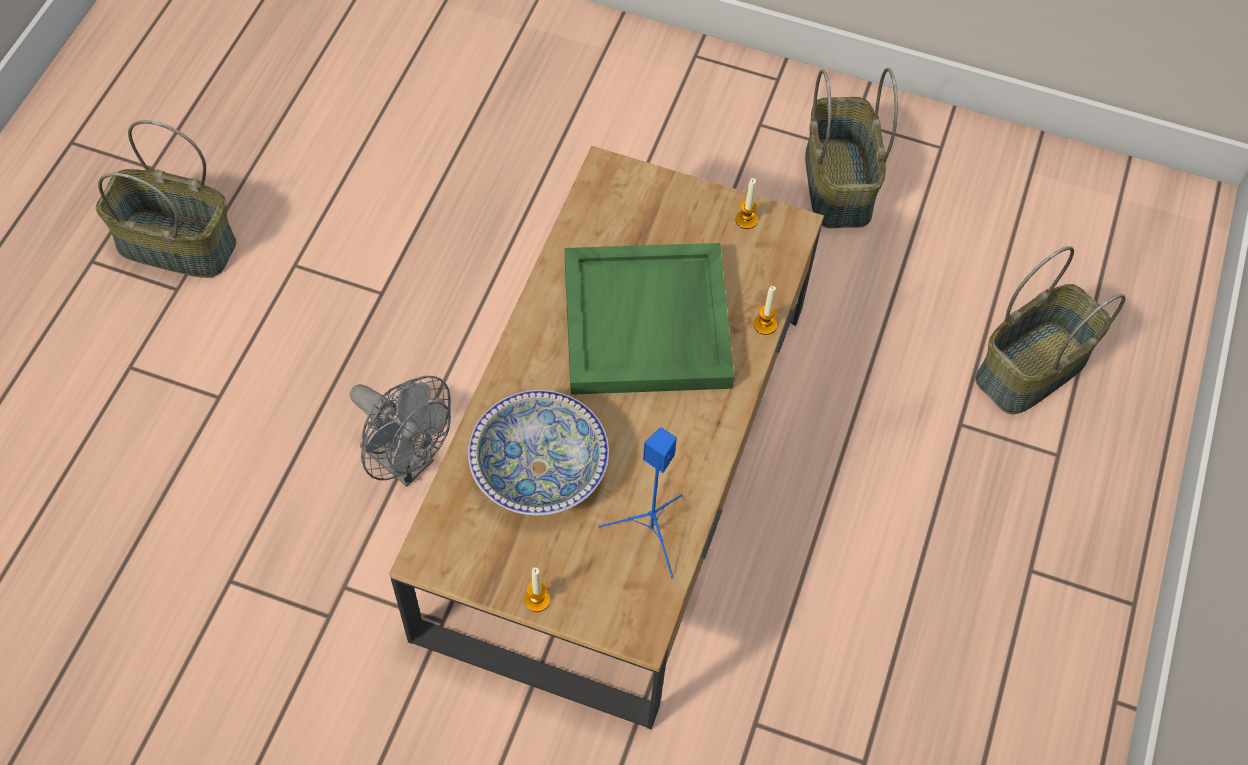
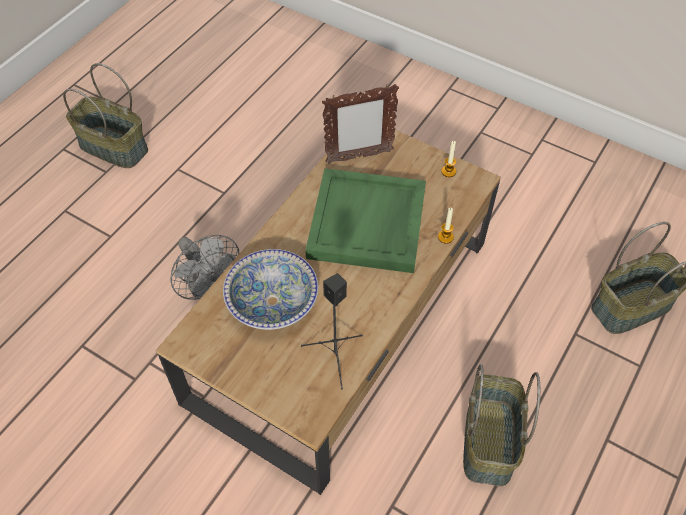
camera: 15 degrees right, 5 degrees down
(537, 600) = (246, 386): candle -> none
(607, 218) = (359, 157): none -> picture frame
(652, 533) = (335, 357): blue speaker -> black speaker
(839, 184) = (524, 174): basket -> basket (490, 442)

